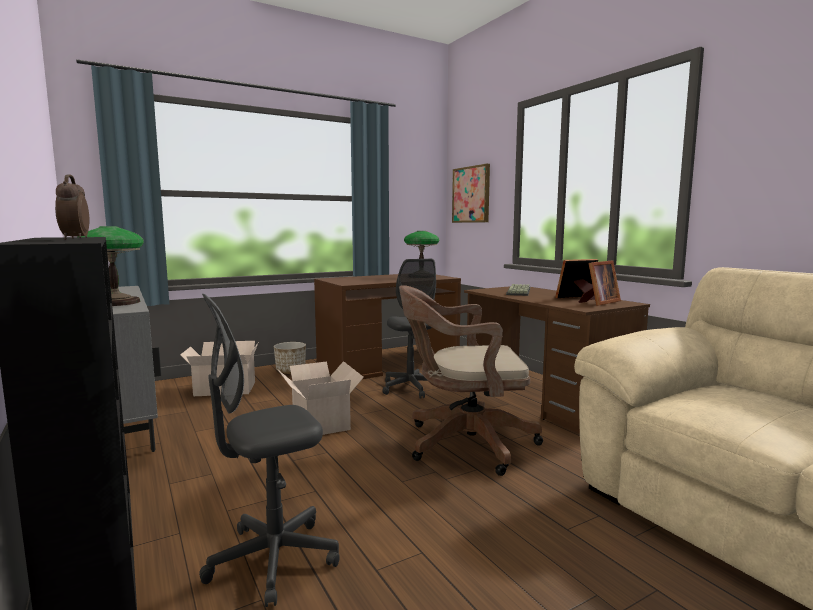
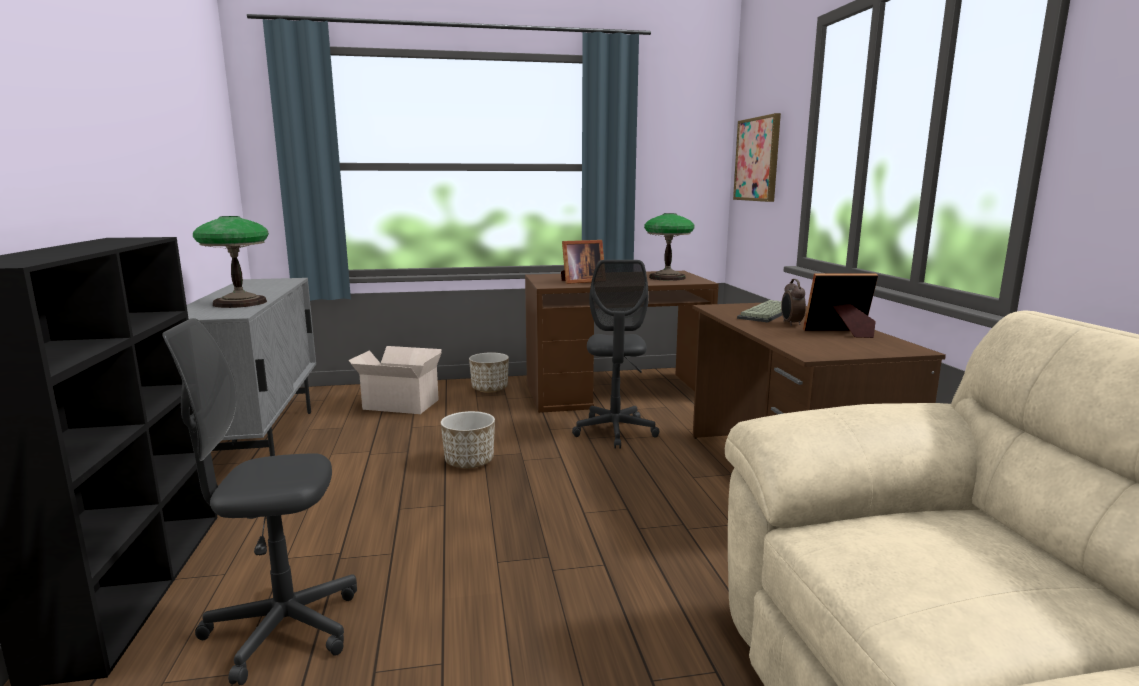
camera: 20 degrees right, 5 degrees up
(74, 239) = (76, 250): alarm clock -> alarm clock (791, 324)
(320, 421) = (469, 462): cardboard box -> planter
(463, 443) = (617, 523): brown office chair -> none
(599, 302) = (858, 345): picture frame -> picture frame (580, 281)

